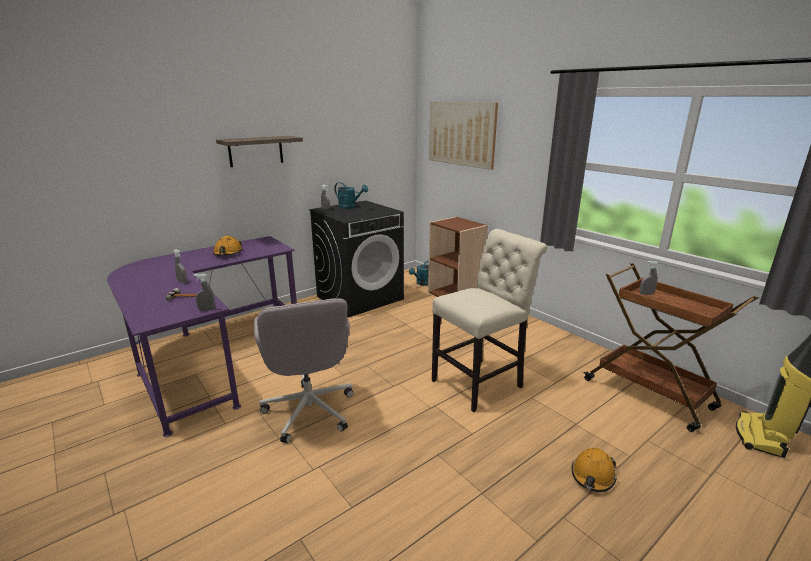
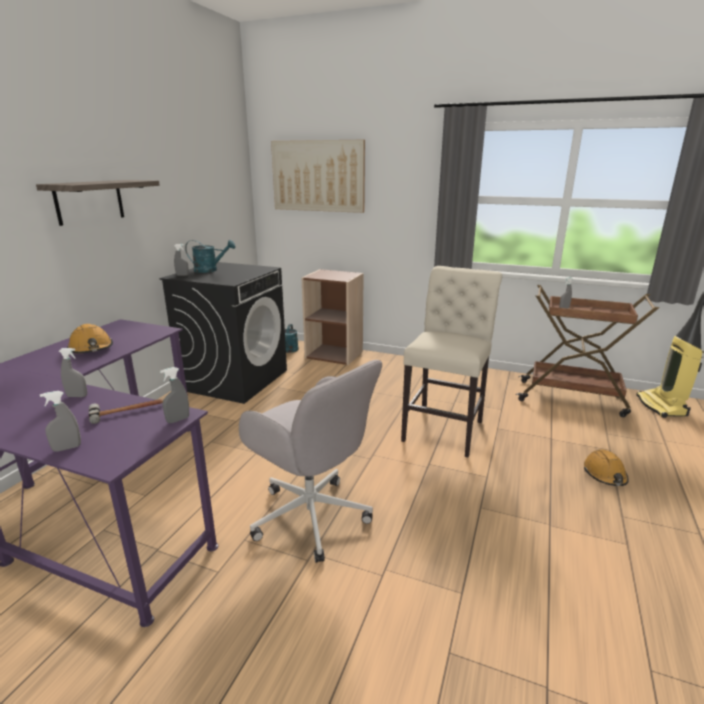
camera: 30 degrees left, 0 degrees up
(140, 310) = (67, 448): none -> grey spray bottle

